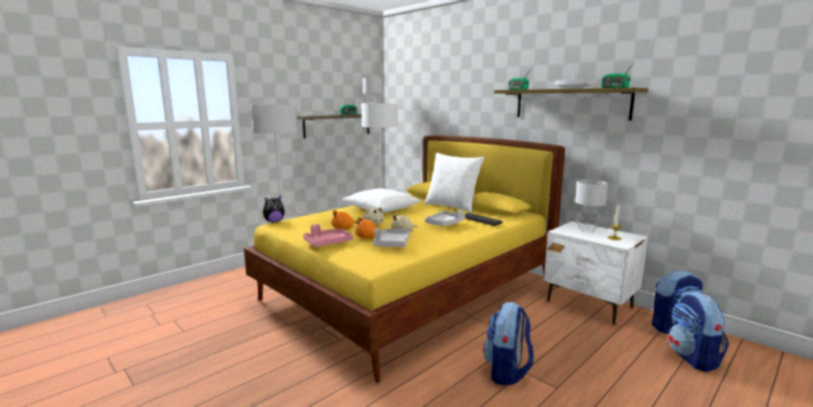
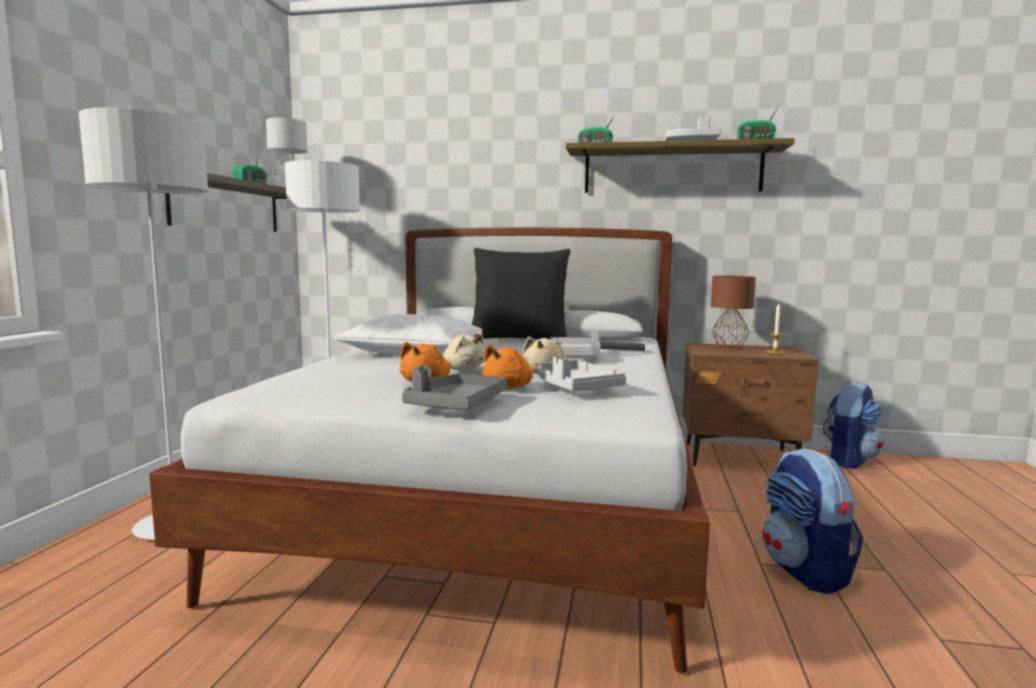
camera: 35 degrees left, 5 degrees down
(274, 221) = (226, 393): plush toy -> none
(327, 243) = (456, 405): pink tray -> grey tray
(410, 291) = (495, 501): yellow bed -> white bed
(452, 206) = (519, 339): white pillow -> black pillow
(587, 230) = (730, 349): grey table lamp -> brown table lamp
(589, 305) = (741, 458): white nightstand -> brown nightstand
(693, 358) = (916, 486): backpack -> none

